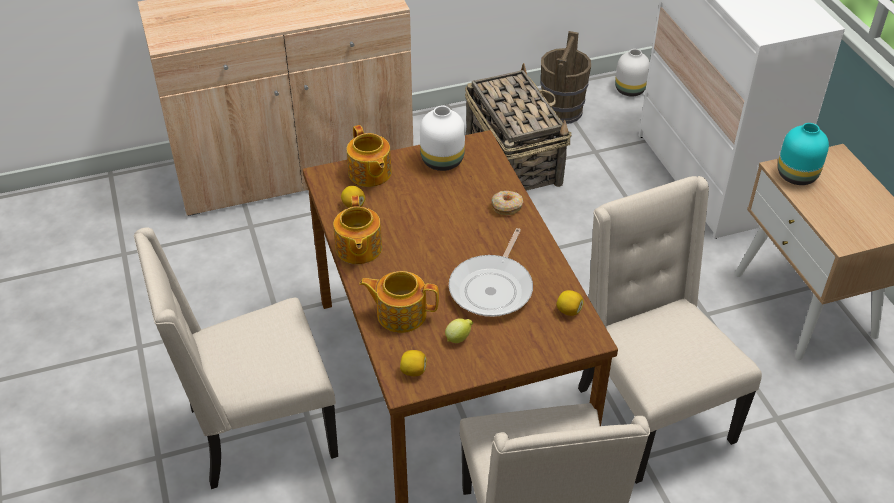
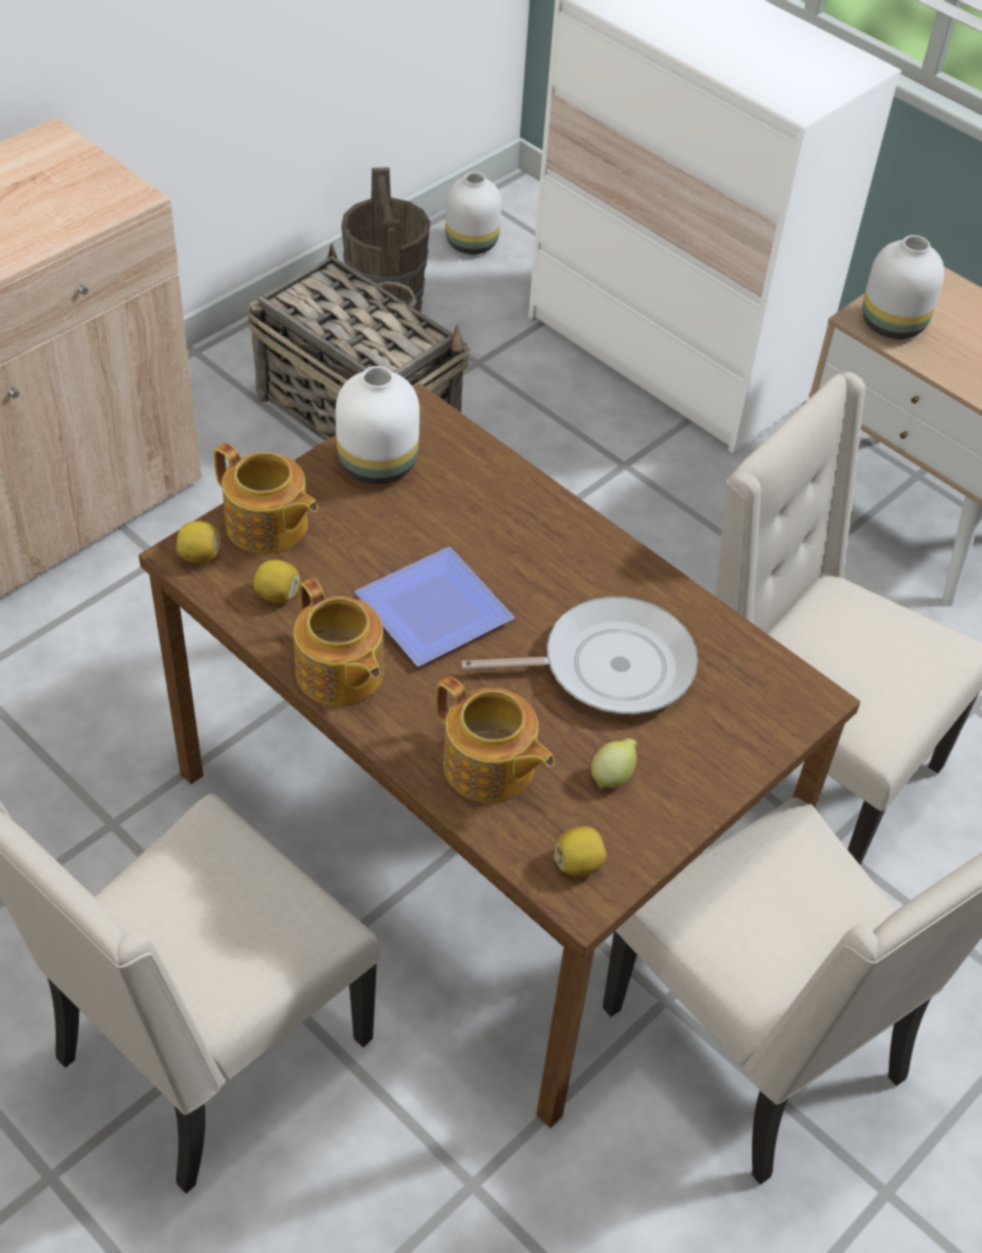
camera: 30 degrees left, 5 degrees up
(400, 313) = (489, 768): teapot -> teapot turned 120 degrees counterclockwise
(421, 237) = (432, 615): none -> plate
(493, 288) = (608, 666): frying pan -> frying pan turned 90 degrees counterclockwise
(506, 206) = (536, 513): donut -> none
(569, 311) = (749, 663): lemon -> lemon (200, 556)
(796, 175) = (891, 323): turquoise vase -> white vase

